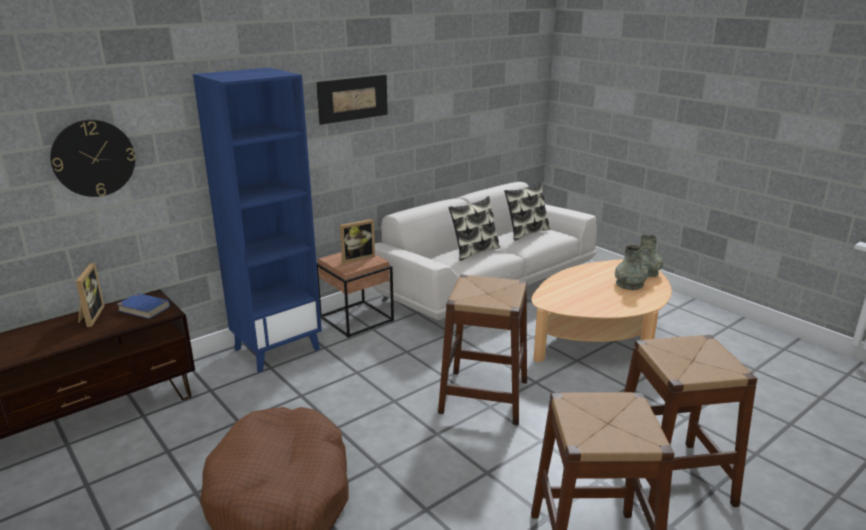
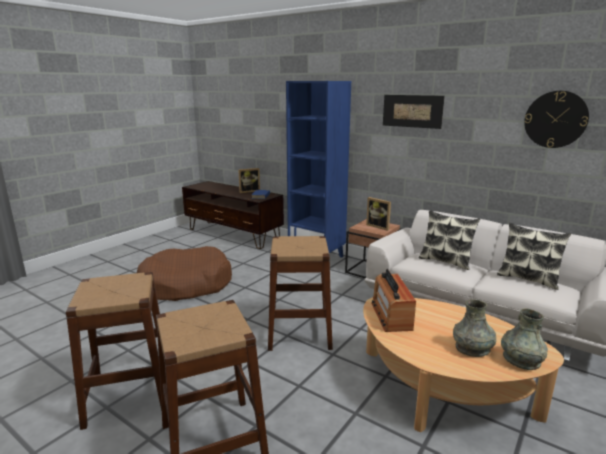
camera: 75 degrees right, 5 degrees down
(93, 158) = (268, 118): wall clock -> wall clock (555, 119)
(573, 303) = (391, 315): none -> radio

